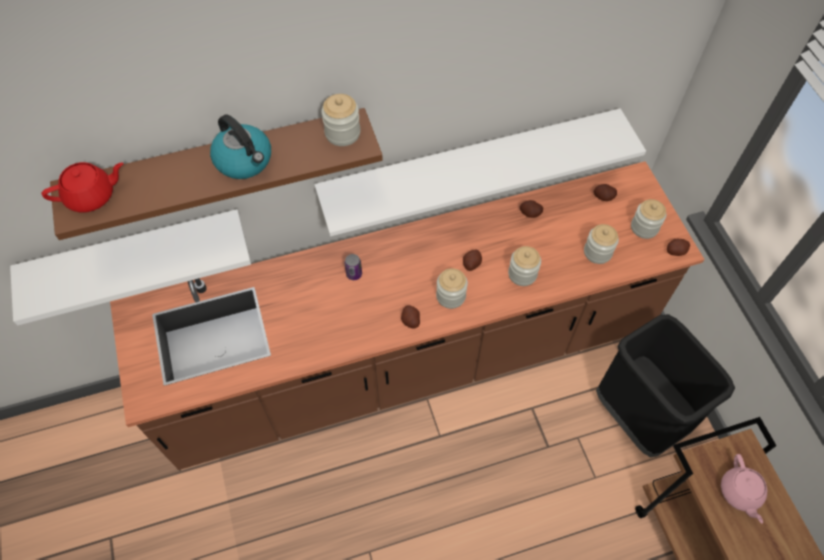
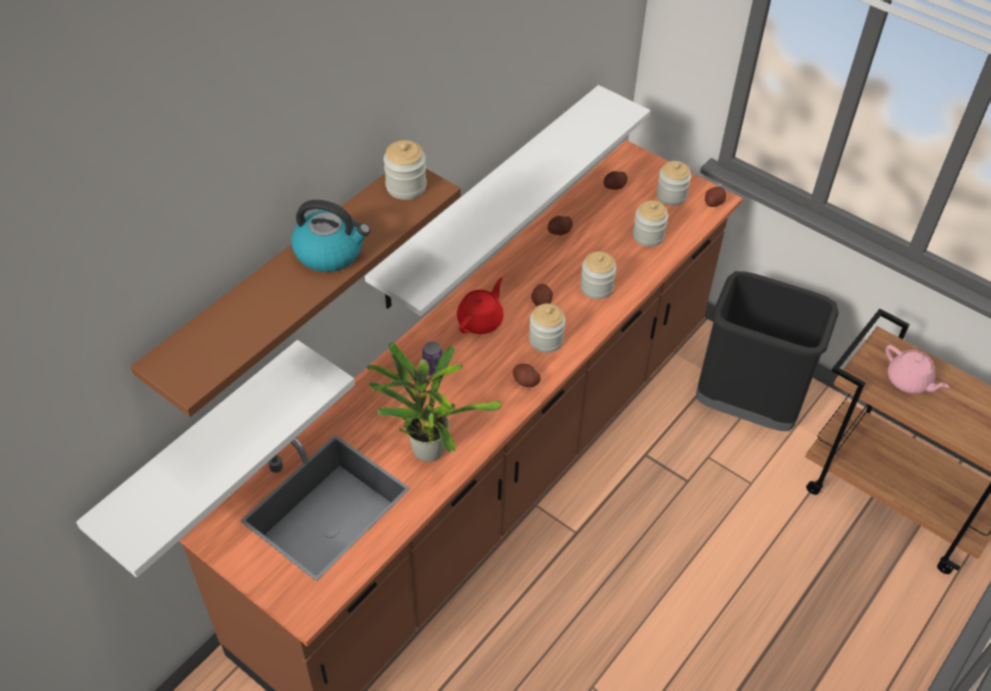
camera: 35 degrees left, 10 degrees down
(92, 196) = (195, 356): red teapot -> red teapot (481, 320)
(304, 330) = (426, 446): none -> potted plant

